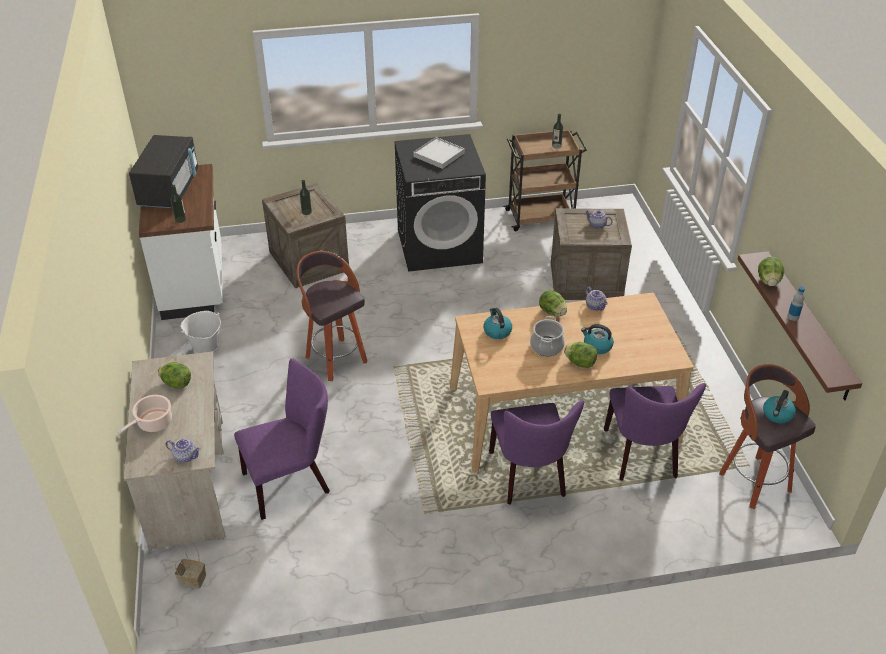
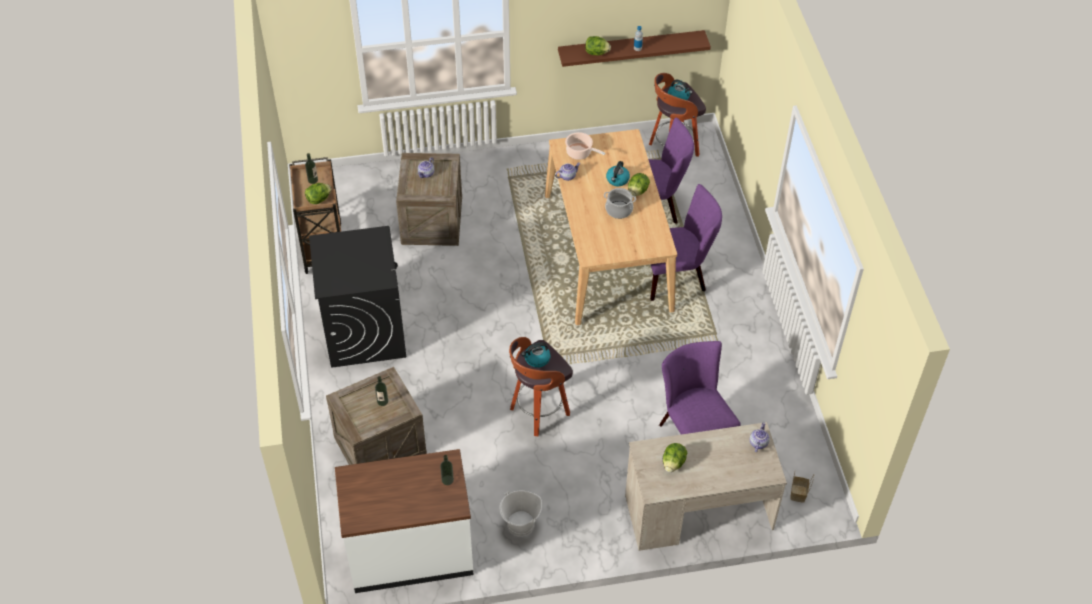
camera: 90 degrees left, 10 degrees up
(153, 423) = (723, 473): cooking pot -> cooking pot (580, 153)
(169, 190) = (387, 500): black microwave -> none
(438, 155) = (349, 261): white tray -> none
(497, 331) = (600, 240): kettle -> kettle (536, 359)
(552, 312) = (575, 203): lettuce -> lettuce (318, 199)

